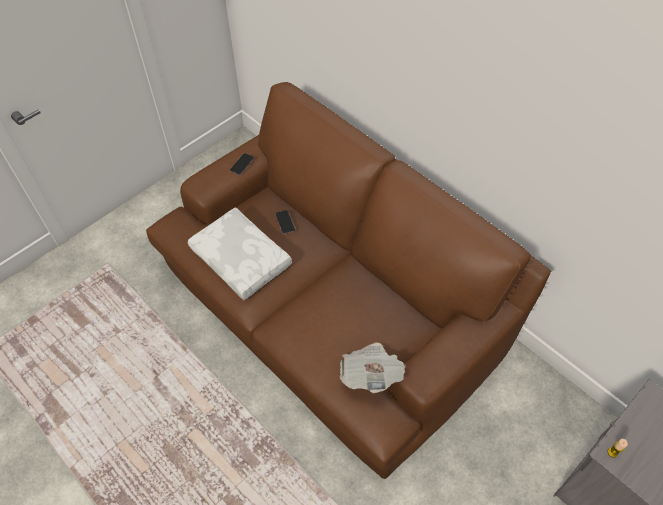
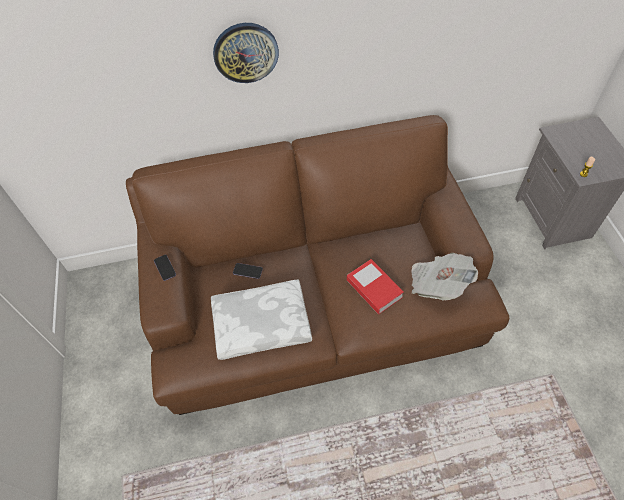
camera: 55 degrees left, 0 degrees up
(329, 323) = (374, 289): none -> book
(402, 55) = (245, 52): none -> wall clock

